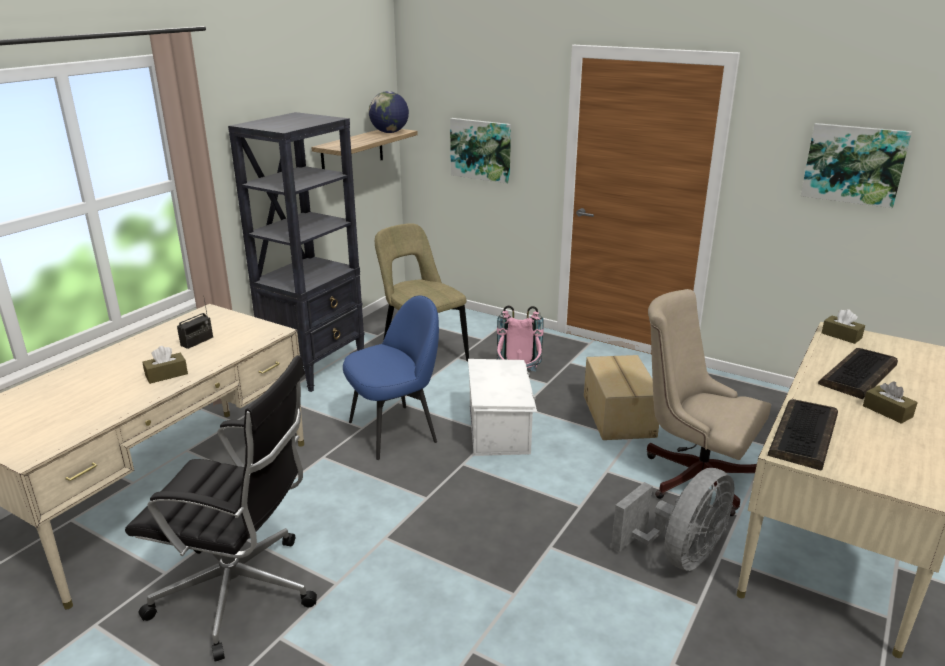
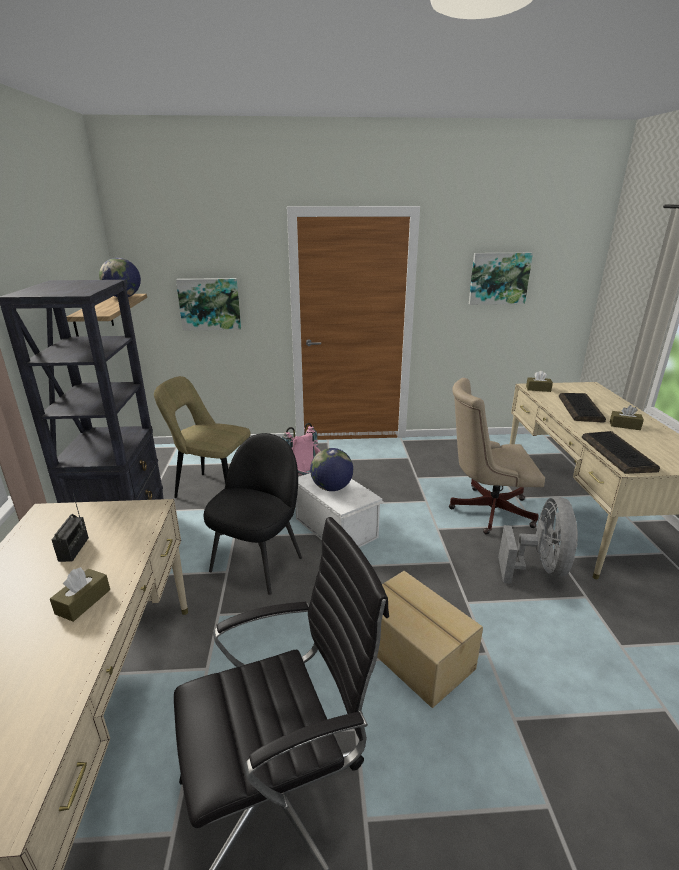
camera: 35 degrees left, 0 degrees up
(395, 431) = (258, 562): blue chair -> black chair
(494, 379) = (332, 488): none -> globe
(619, 415) = (402, 486): cardboard box -> cardboard box (415, 653)

